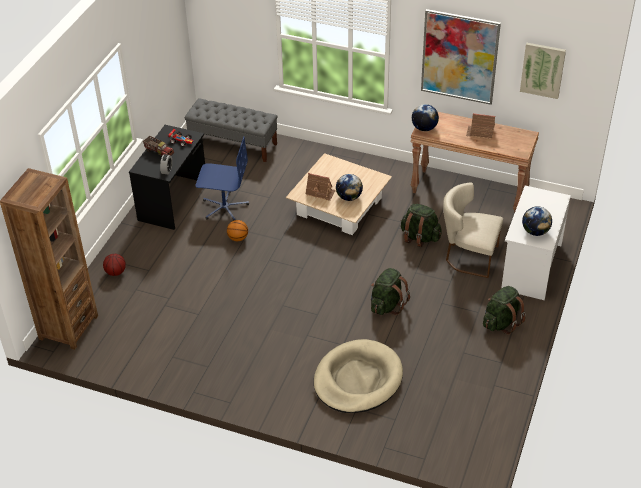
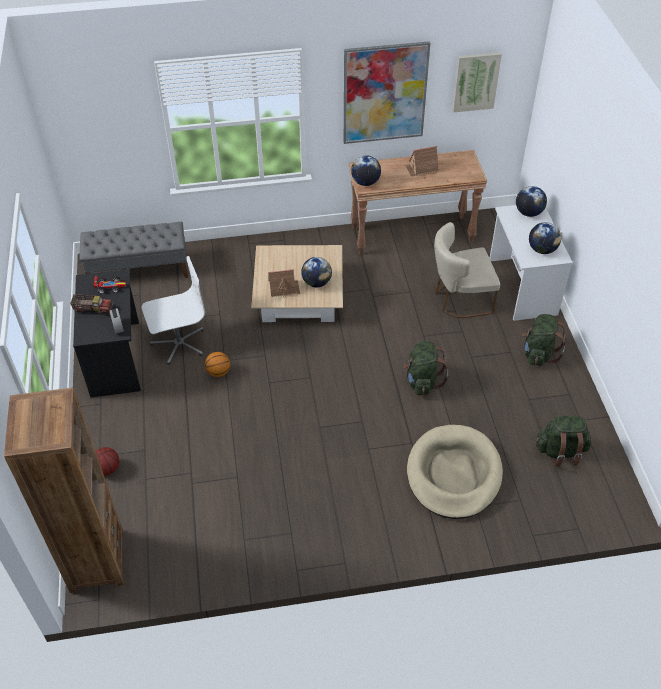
camera: 30 degrees left, 5 degrees up
(224, 207) = (179, 343): blue office chair -> white office chair
(419, 237) = (400, 298): green backpack -> green backpack (560, 451)
(549, 199) = (528, 213): none -> globe

